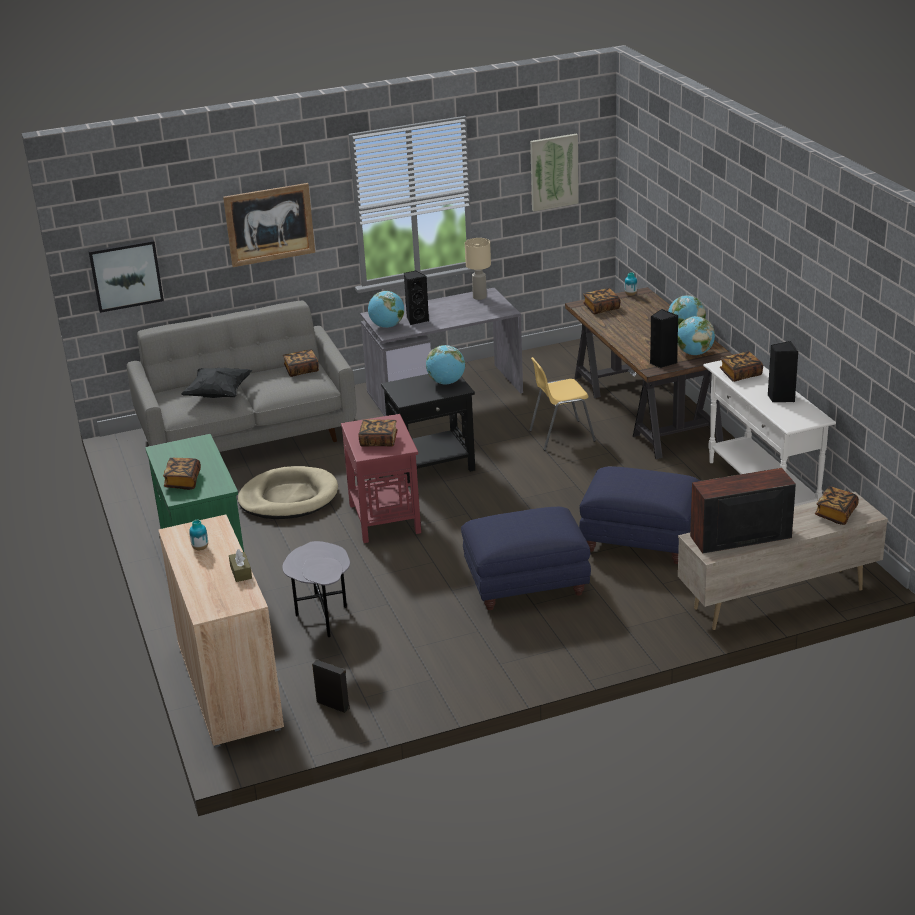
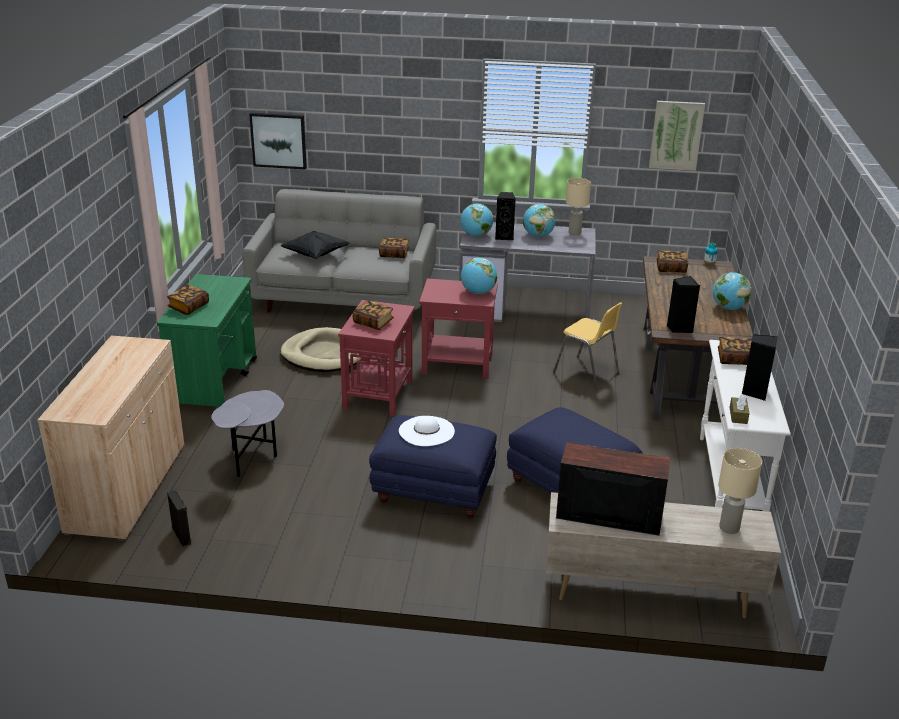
camera: 25 degrees right, 0 degrees up
(200, 548) = (119, 360): vase -> none
(241, 572) = (122, 389): brown tissue box -> brown tissue box (738, 415)
(269, 224) = (403, 124): picture -> none
(432, 466) = (457, 364): black side table -> red side table
(515, 524) = (426, 431): none -> white hat
(561, 435) = (587, 373): yellow chair -> yellow chair turned 150 degrees counterclockwise
(694, 353) = (717, 329): globe -> globe (538, 236)
(836, 514) = (728, 527): book -> beige table lamp

